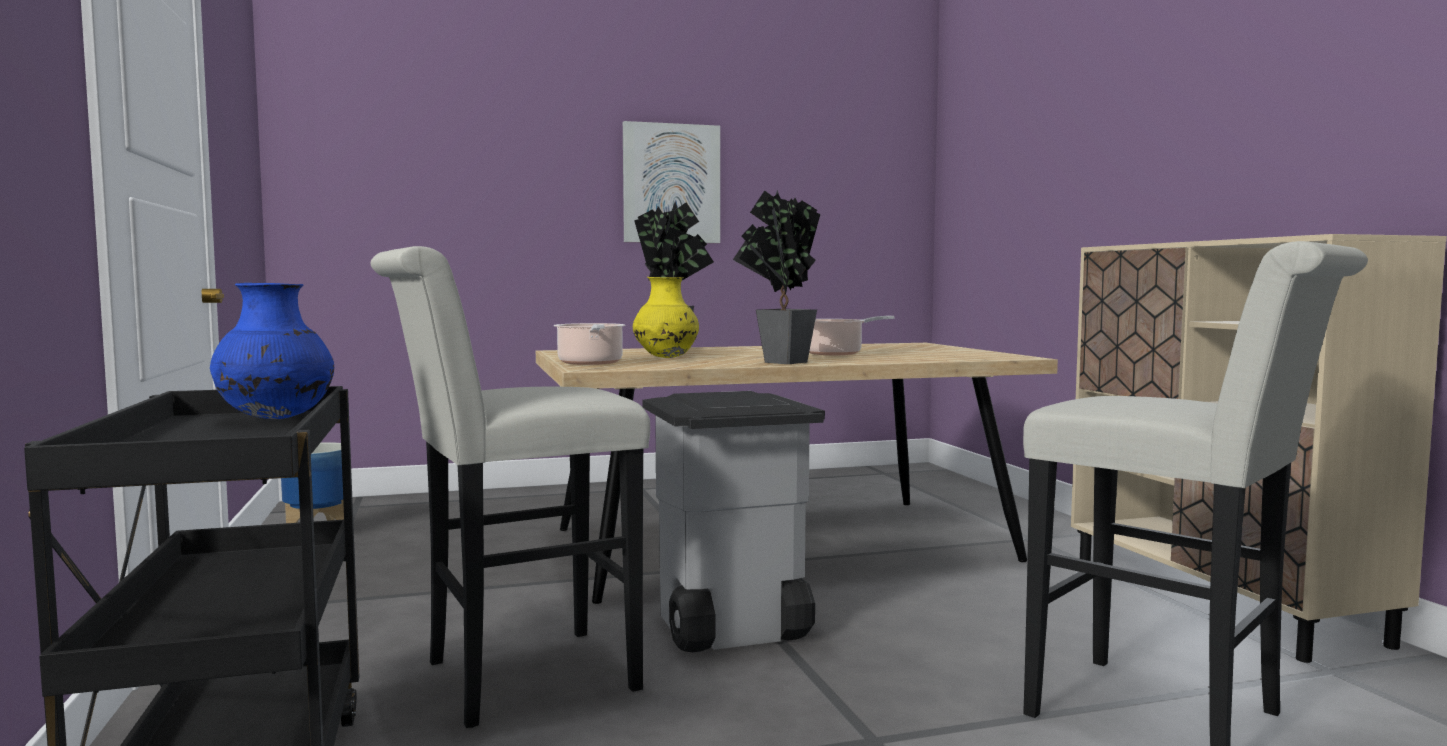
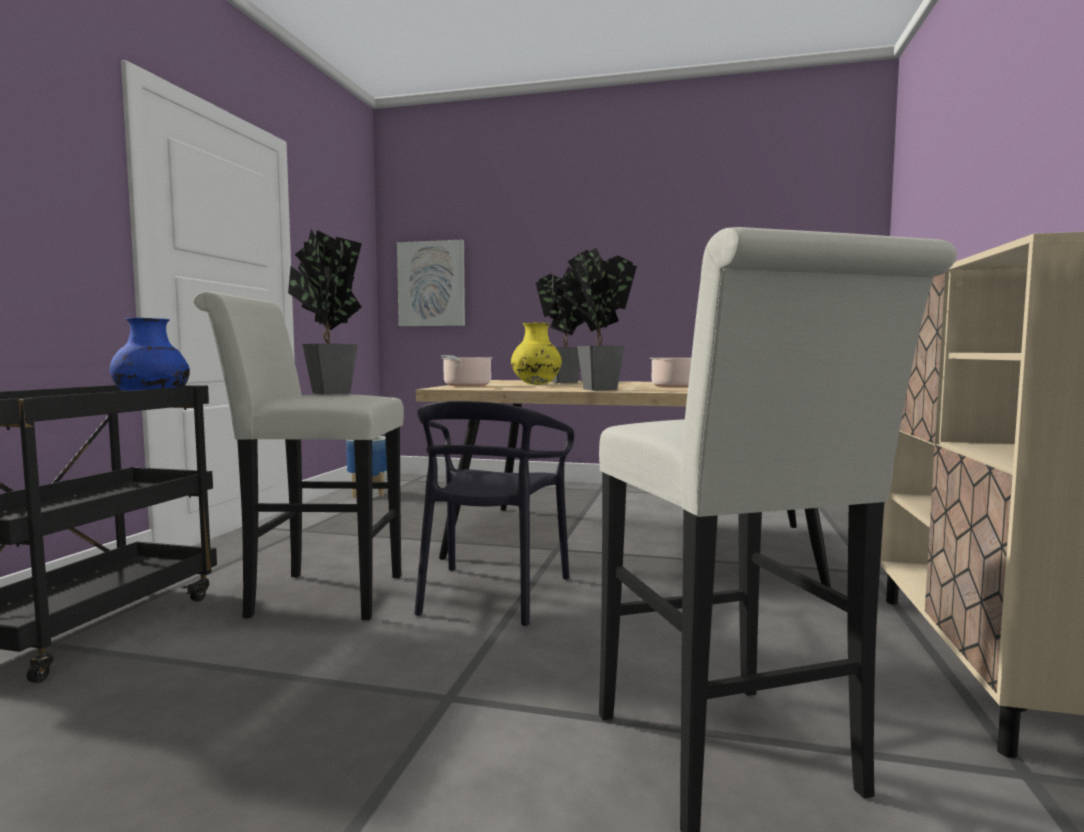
camera: 30 degrees right, 0 degrees up
(527, 387) = (330, 393): none -> potted plant
(671, 183) = (638, 258): picture -> picture (431, 284)
(729, 630) = (491, 594): grey trash can -> black chair

